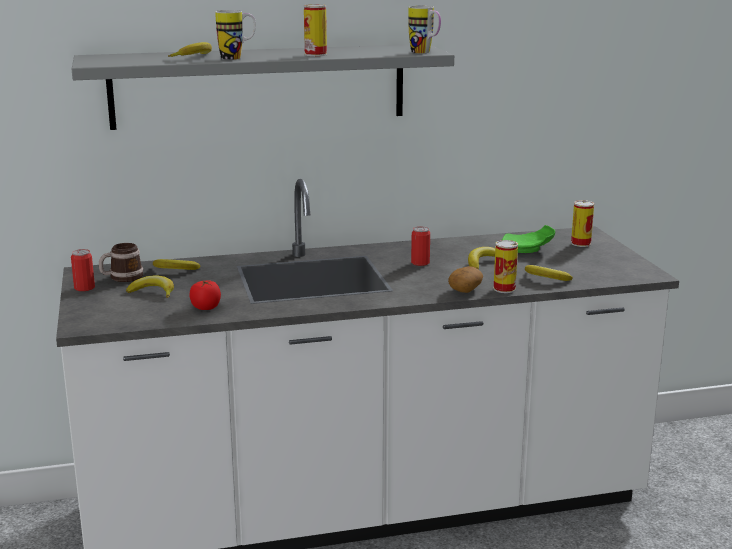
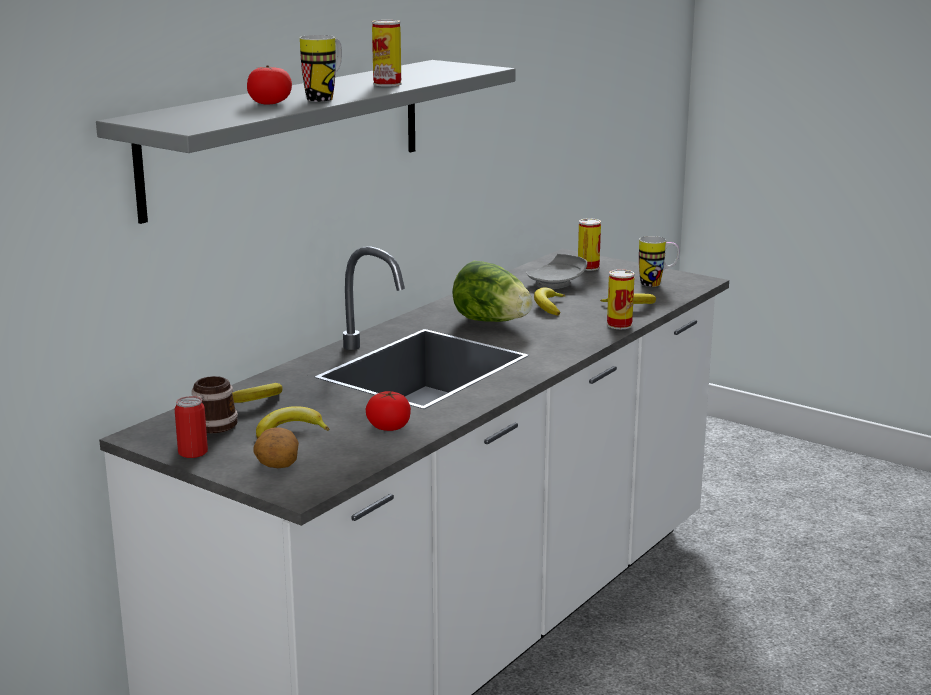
camera: 40 degrees left, 0 degrees up
(195, 57) = (270, 103): banana -> tomato
(420, 263) = (492, 322): can -> lettuce
(425, 52) = (482, 69): mug -> mug (657, 284)
(465, 289) = (588, 335): potato -> potato (277, 462)
(528, 249) = (557, 283): green plate -> grey plate

